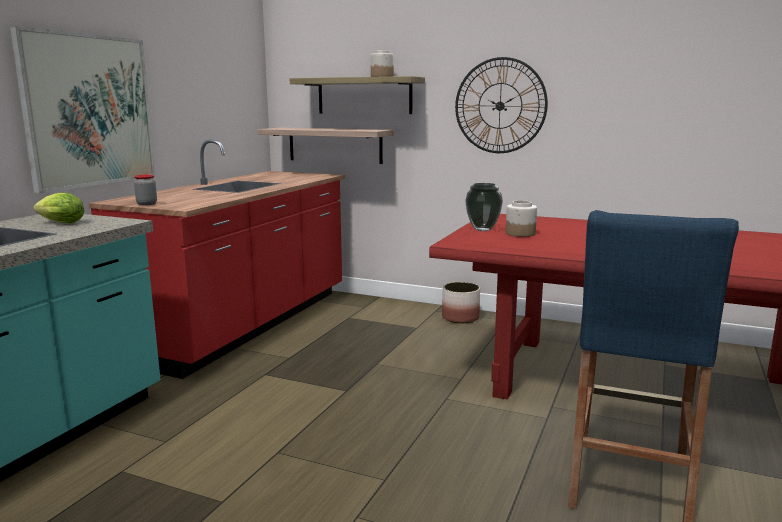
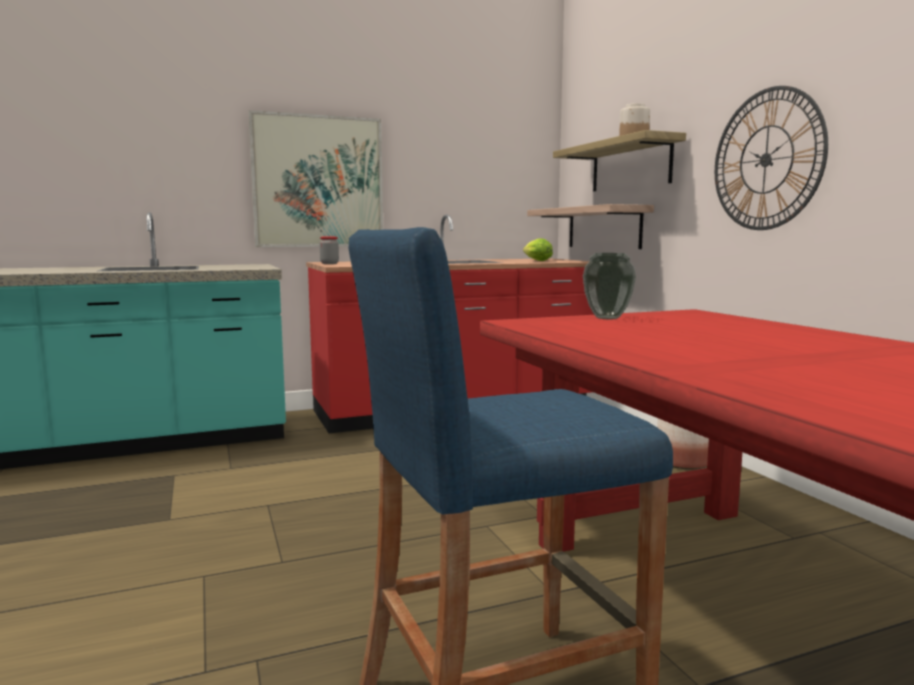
camera: 45 degrees right, 5 degrees down
(59, 223) = (231, 266): lettuce -> lettuce (536, 261)
(520, 233) = (636, 325): jar -> none

